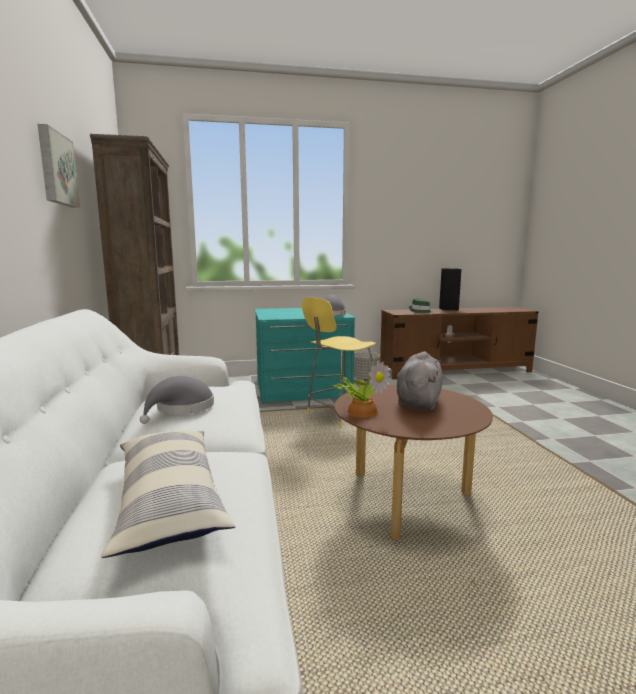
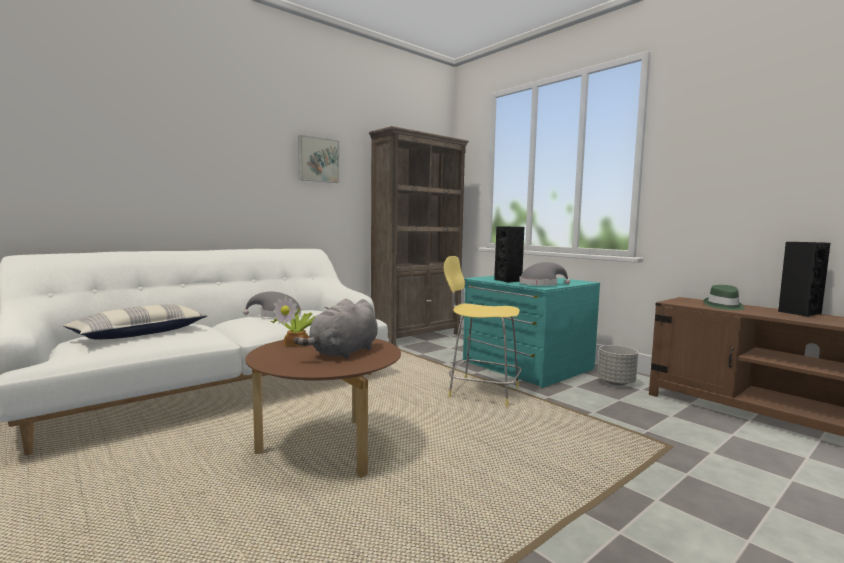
camera: 60 degrees right, 5 degrees down
(298, 315) = (509, 280): none -> black speaker
(418, 401) = (343, 353): grey plush toy -> grey plush toy turned 135 degrees clockwise

